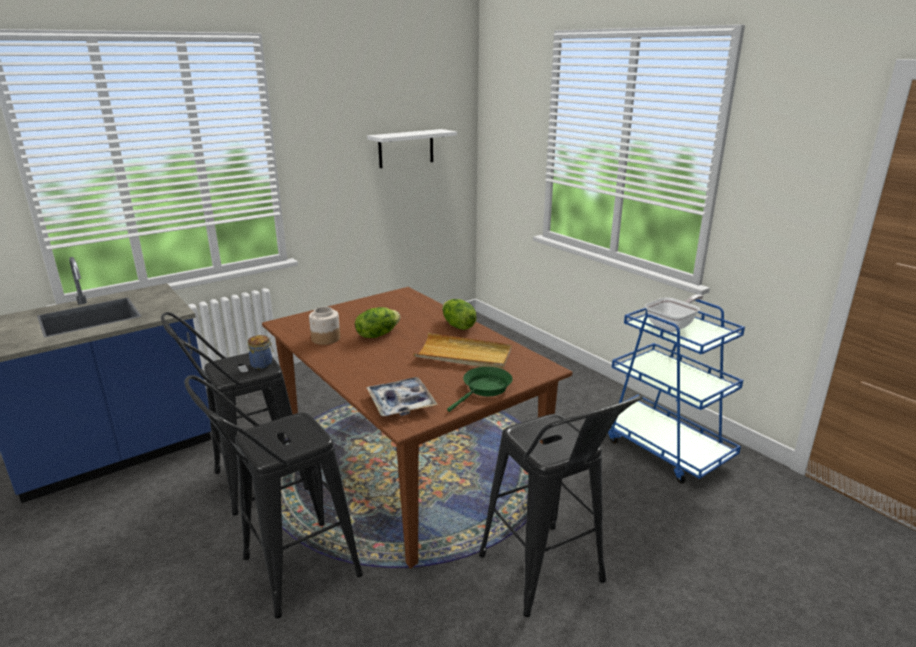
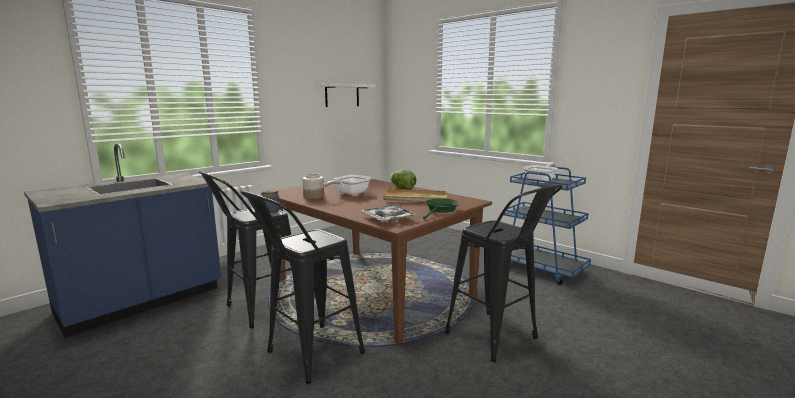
camera: 10 degrees left, 10 degrees down
(377, 334) = (349, 193): lettuce -> frying pan

